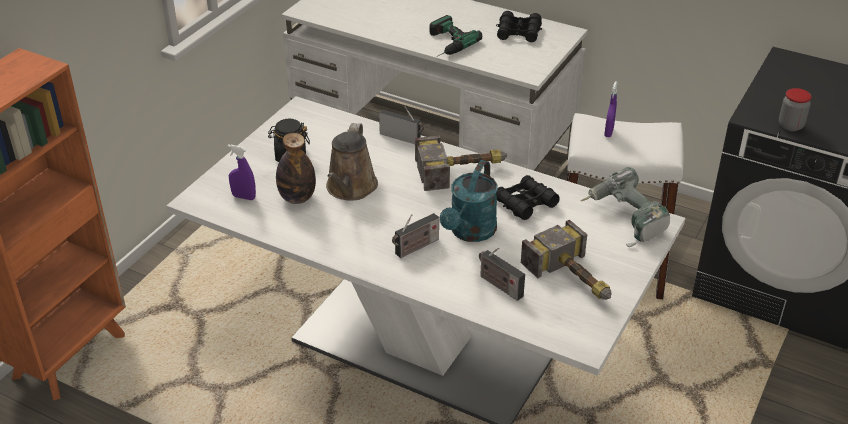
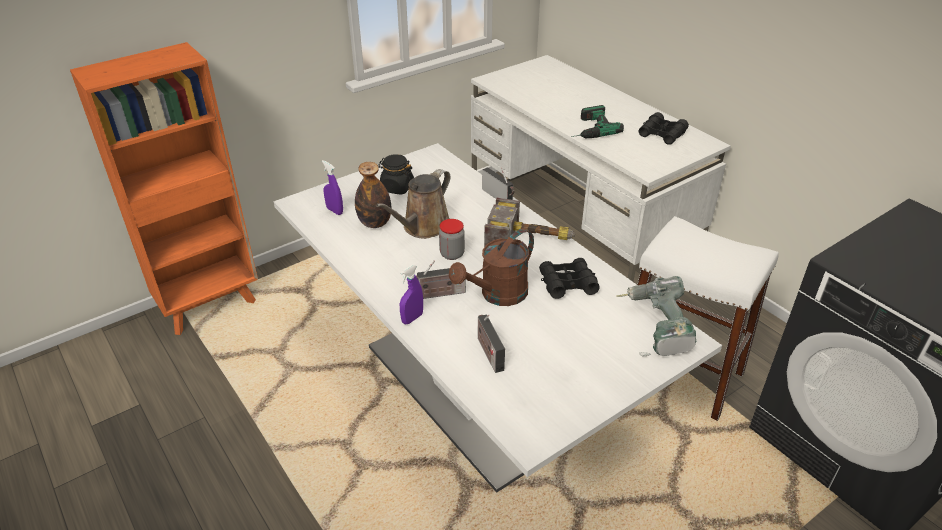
camera: 25 degrees right, 0 degrees up
(470, 233) = (497, 295): turquoise watering can -> brown watering can
(575, 279) = (565, 371): hammer -> none
(608, 132) = (695, 241): purple spray bottle -> purple spray bottle (412, 318)
(790, 126) = (881, 282): jar -> jar (452, 254)

